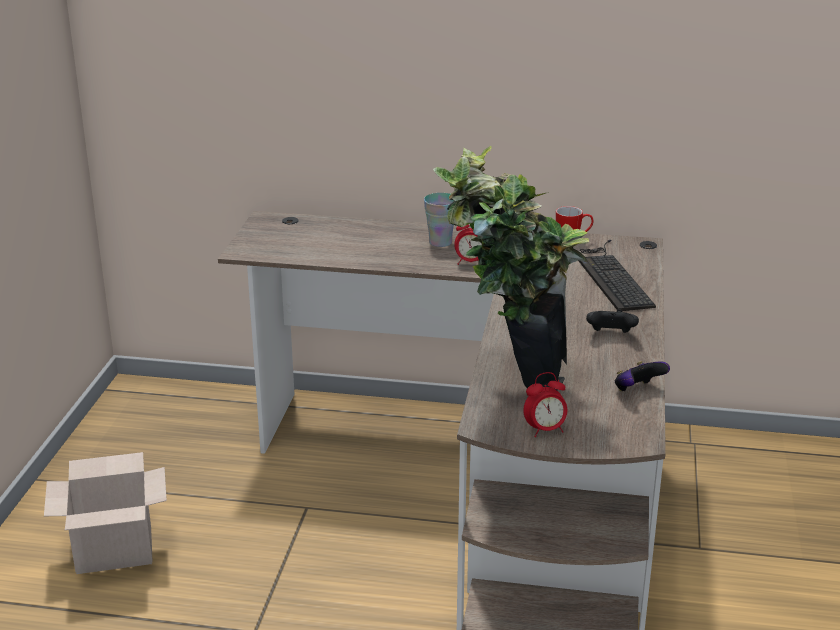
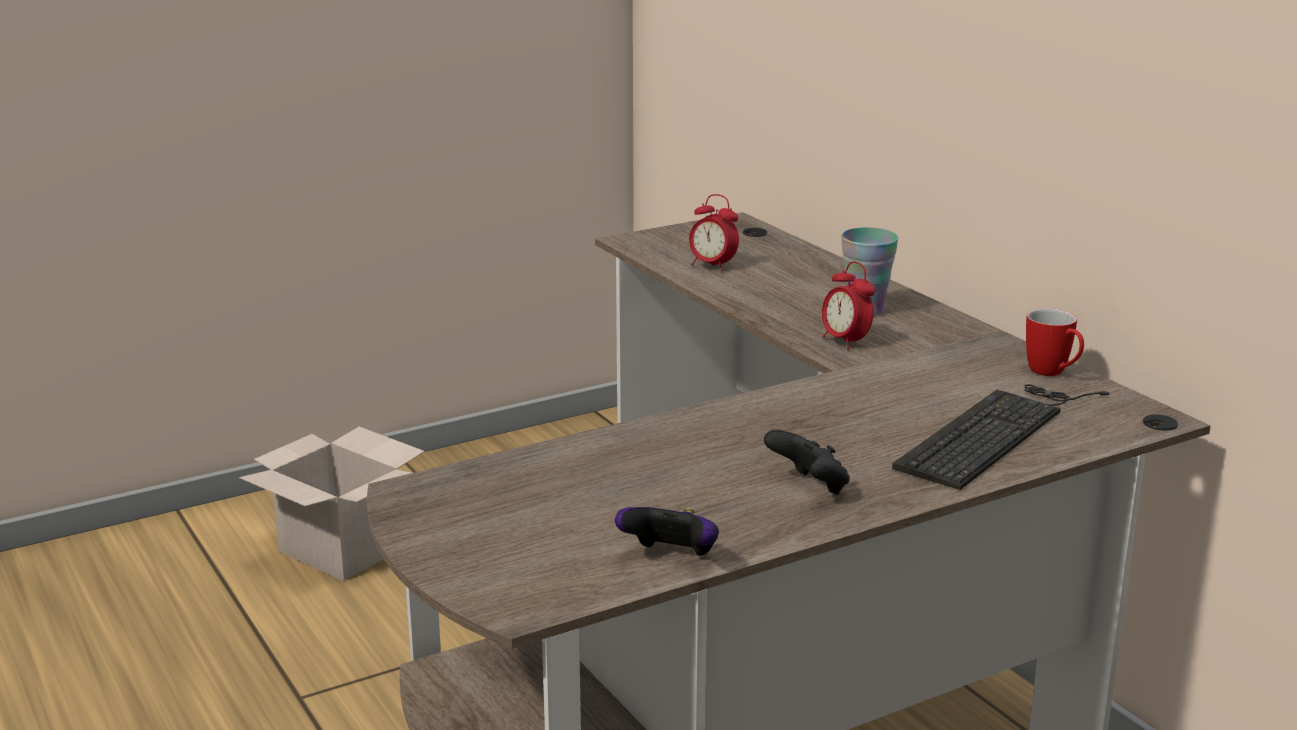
camera: 50 degrees right, 5 degrees down
(506, 380) = (556, 465): potted plant -> none
(545, 430) = (454, 532): alarm clock -> alarm clock (712, 266)

